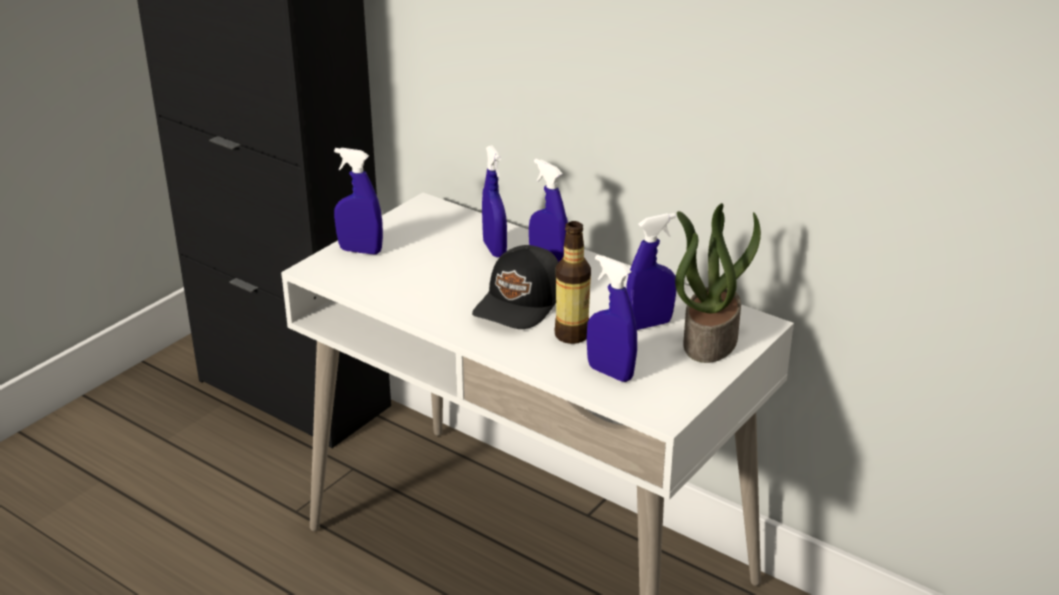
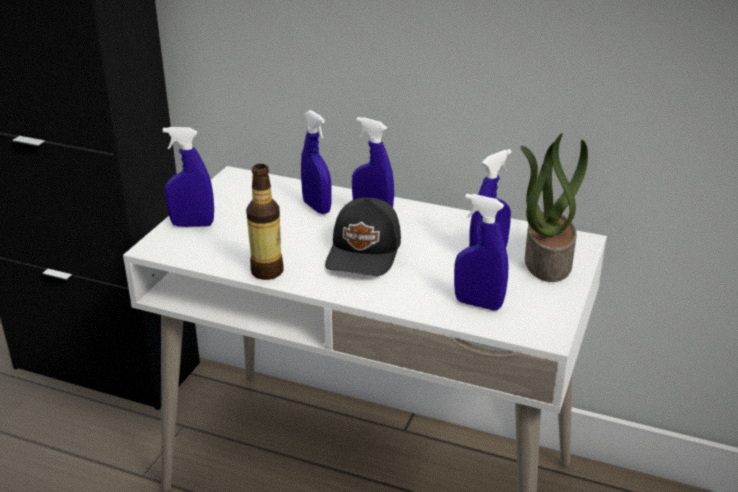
camera: 15 degrees left, 0 degrees up
(572, 335) = (425, 274): bottle -> bottle (267, 271)

